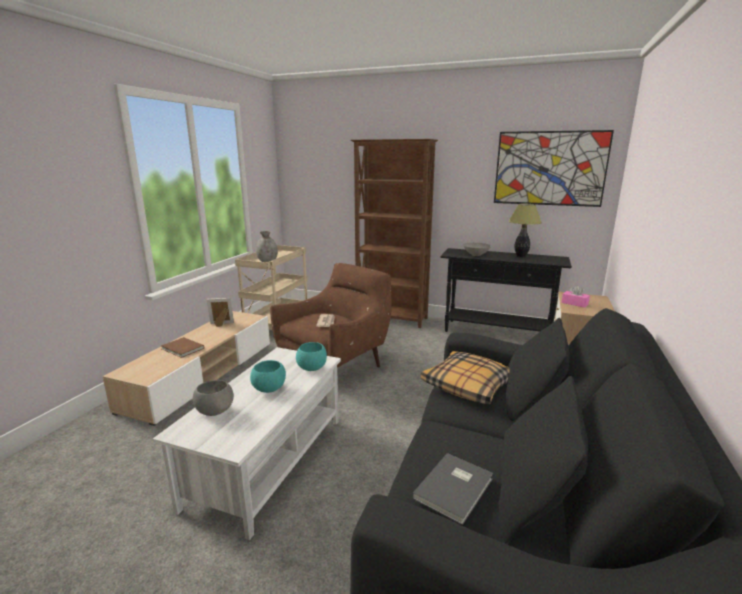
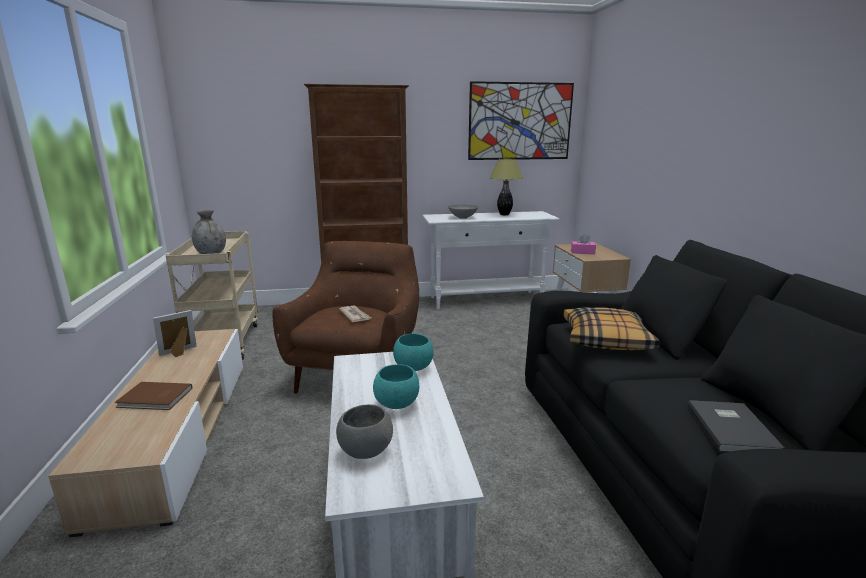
camera: 30 degrees left, 0 degrees up
(497, 332) = (486, 300): black console table -> white console table

